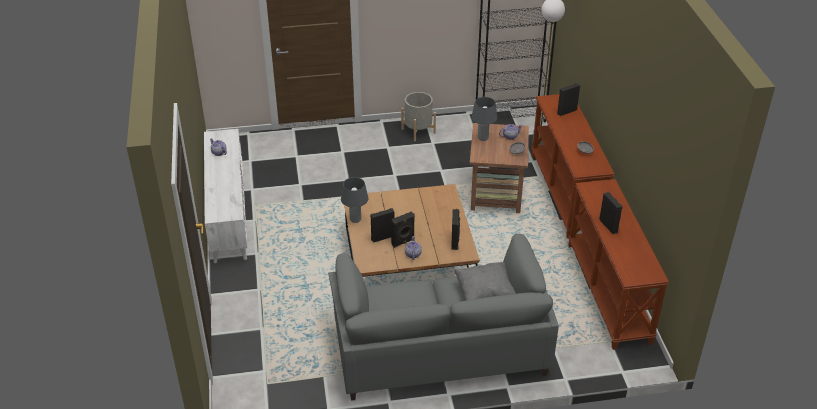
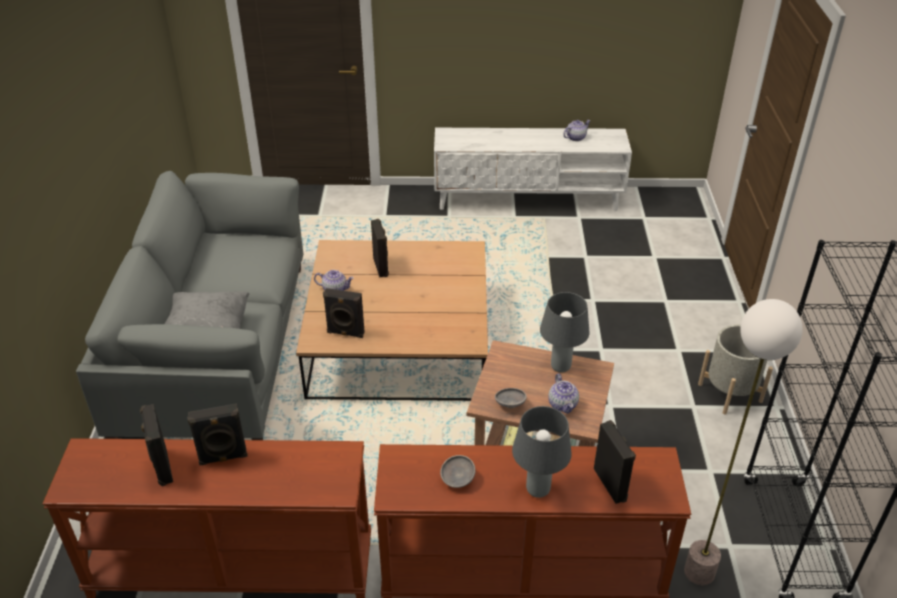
camera: 100 degrees right, 0 degrees up
(355, 220) = (426, 247): grey table lamp -> grey table lamp (538, 489)
(403, 242) = (363, 284): black speaker -> black speaker (162, 467)

